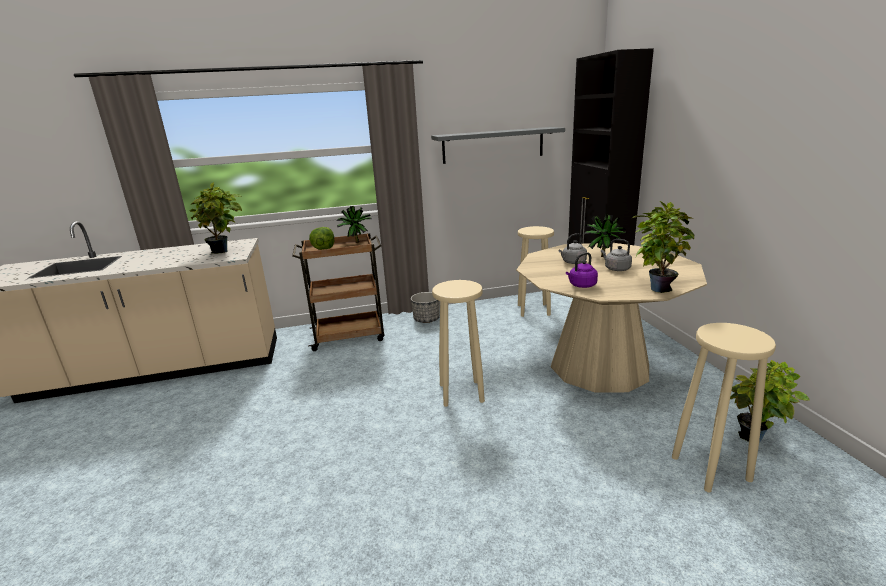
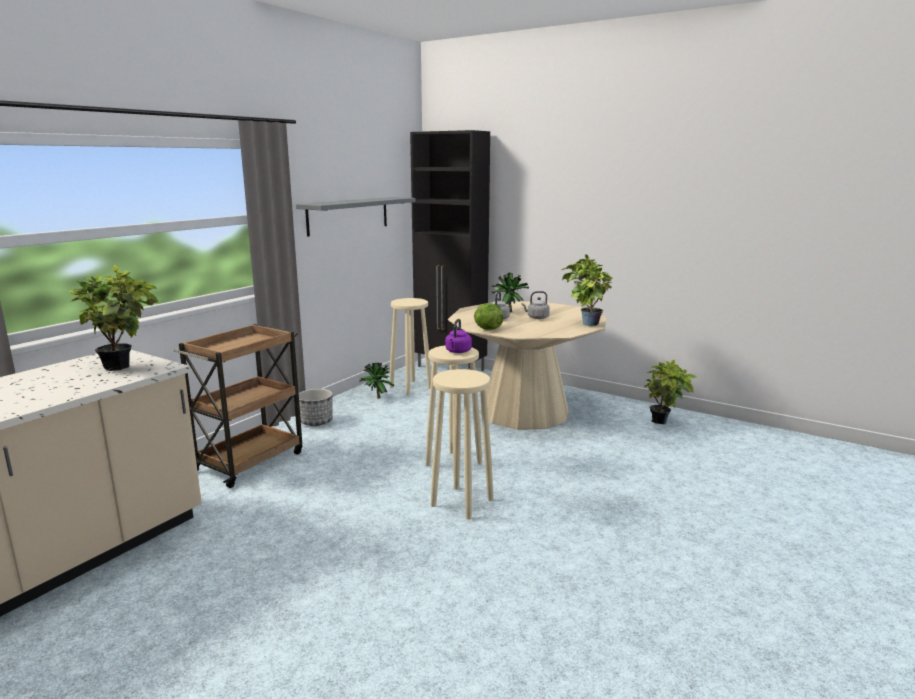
camera: 45 degrees left, 5 degrees down
(323, 249) = (223, 349): lettuce -> lettuce (487, 329)
(355, 242) = (247, 336): potted plant -> potted plant (376, 398)
(581, 285) = (539, 331): purple kettle -> purple kettle (458, 351)
(709, 468) = (663, 444): beige stool -> beige stool (461, 503)

